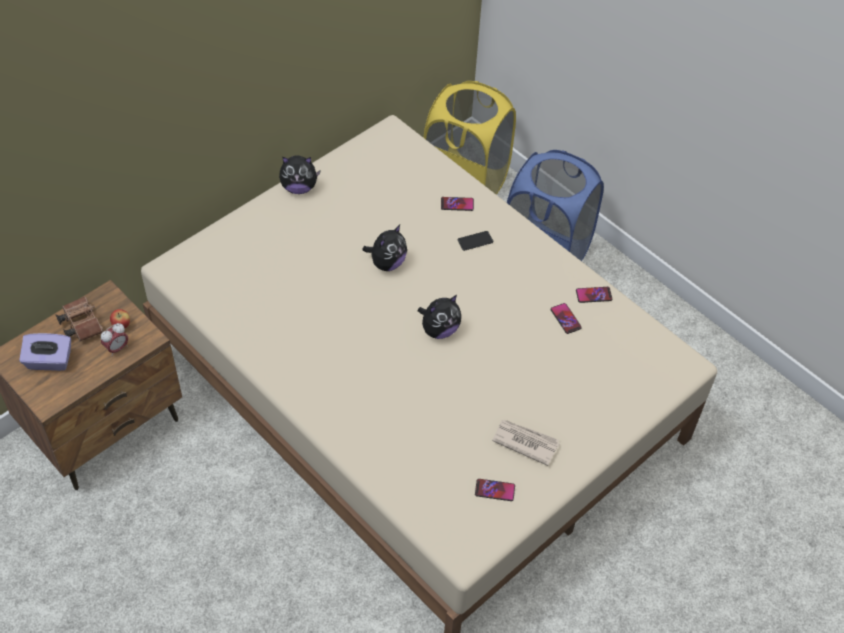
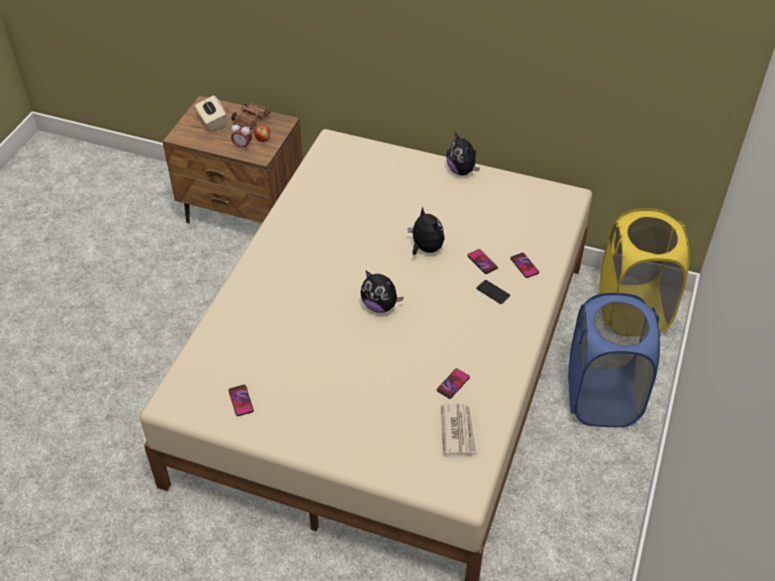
camera: 65 degrees right, 5 degrees down
(49, 361) = (212, 122): purple tissue box -> beige tissue box
(387, 263) = (425, 248): plush toy -> plush toy turned 135 degrees counterclockwise
(525, 442) = (301, 403): newspaper -> newspaper (458, 430)
(593, 295) = (495, 394): phone -> phone (482, 262)

